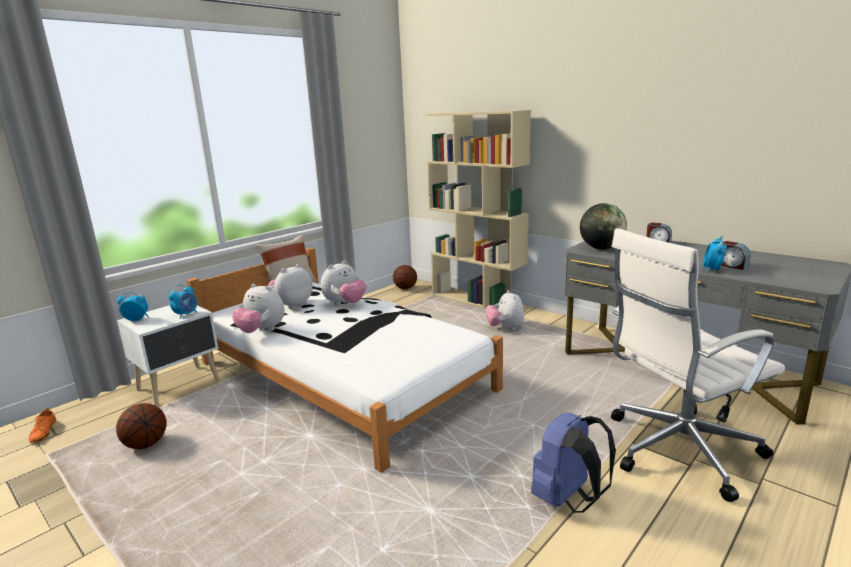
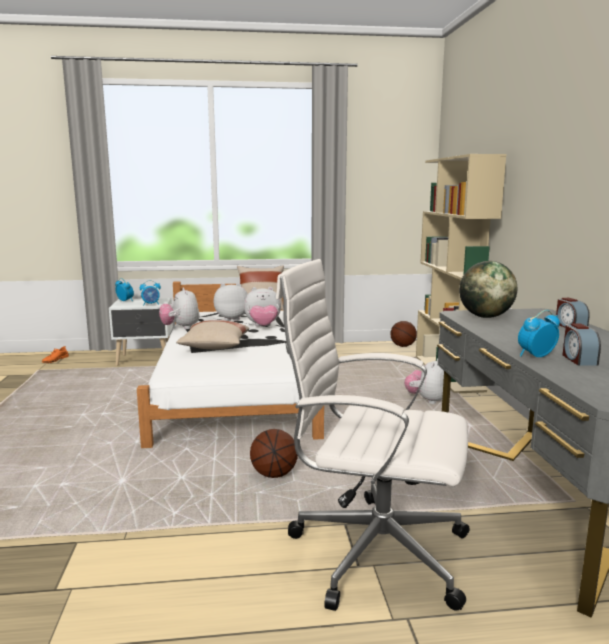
camera: 40 degrees right, 5 degrees down
(146, 444) = (77, 382): basketball -> basketball (274, 474)
(352, 339) = (214, 347): none -> beige pillow
(568, 499) = (209, 525): blue backpack -> none

